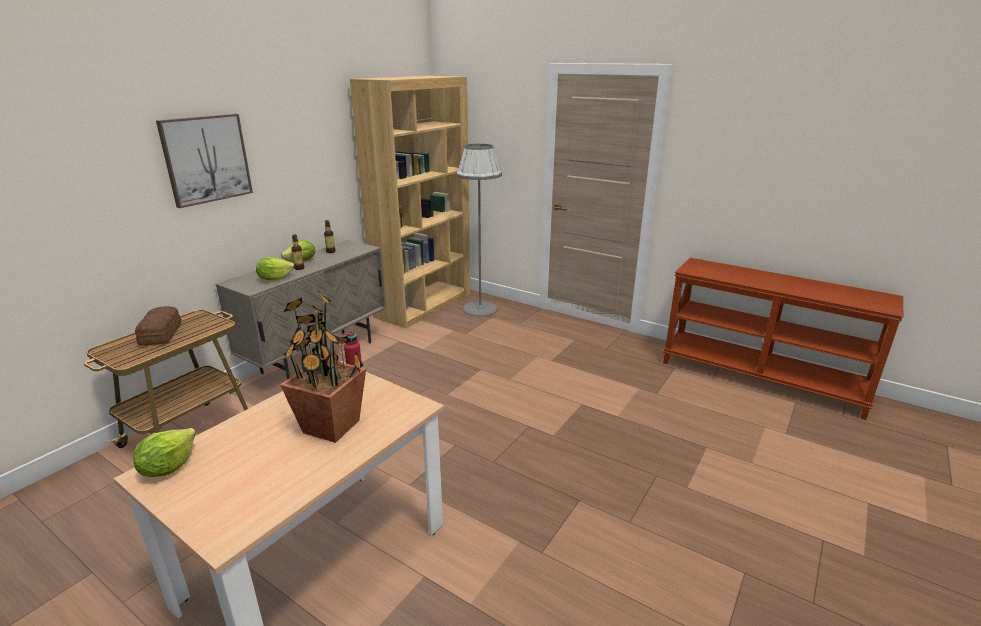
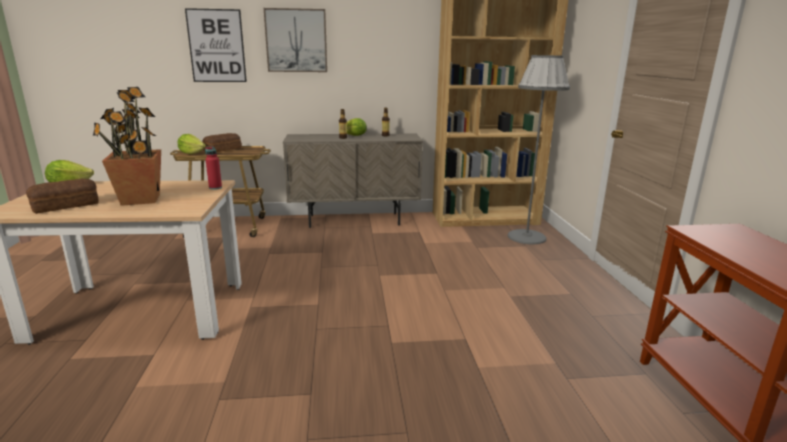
camera: 50 degrees right, 5 degrees down
(92, 186) = (216, 46): none -> picture
(274, 279) = (316, 138): lettuce -> lettuce (191, 153)
(276, 480) = (67, 205): none -> bread

